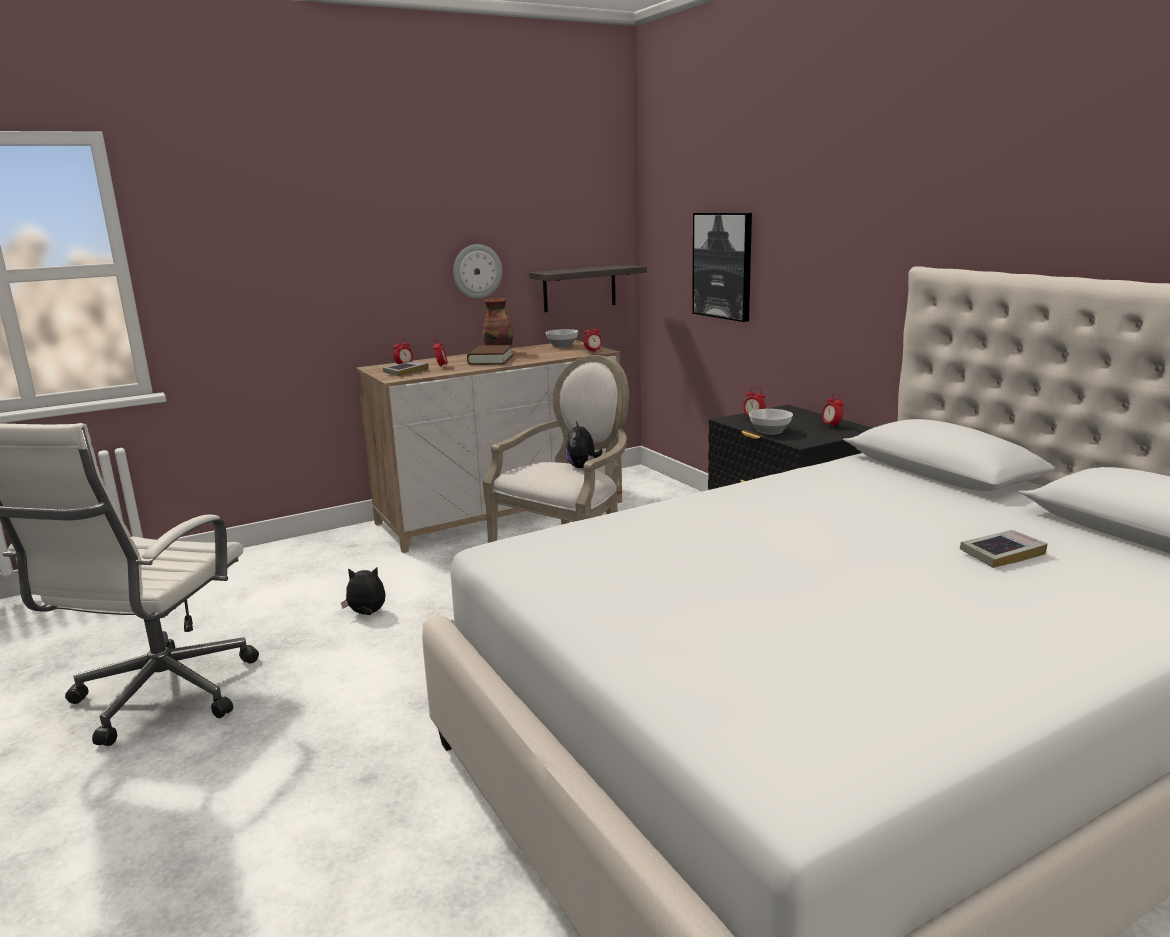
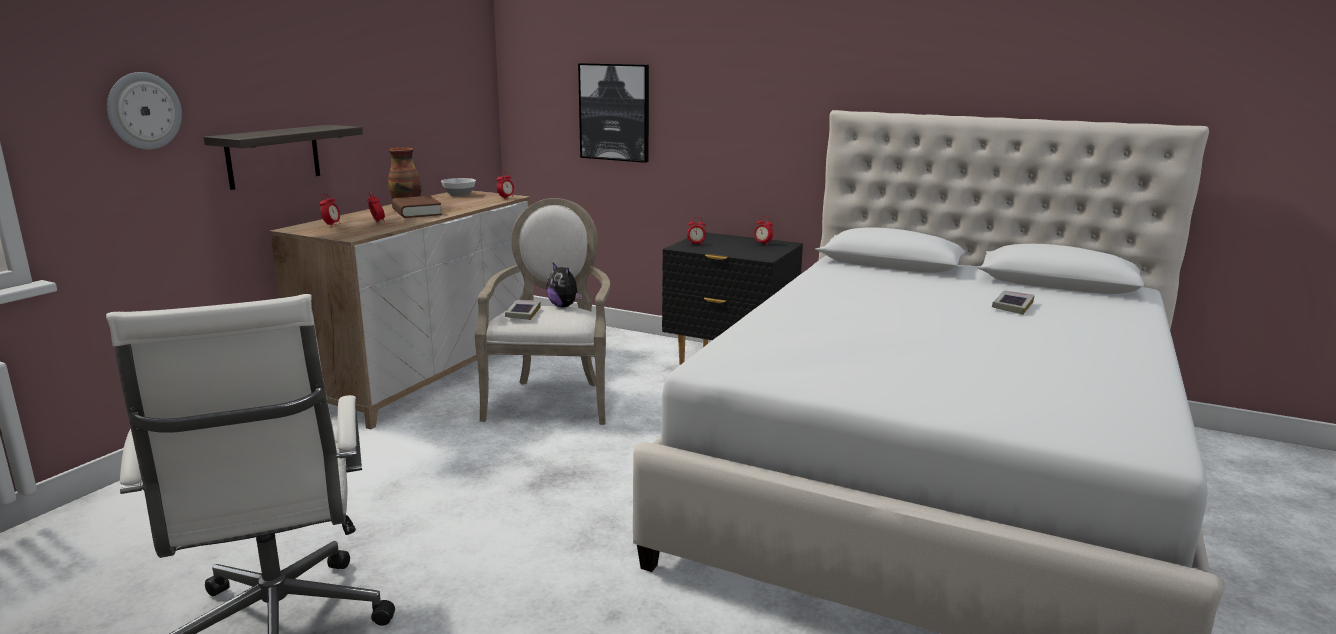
camera: 35 degrees left, 0 degrees up
(367, 614) = (413, 491): plush toy -> none
(406, 372) = (347, 230): book -> book (523, 313)
(477, 271) = (372, 119): wall clock -> wall clock (143, 111)
(579, 288) = (457, 136): shelf -> shelf (273, 156)
(769, 431) = (727, 252): bowl -> none

